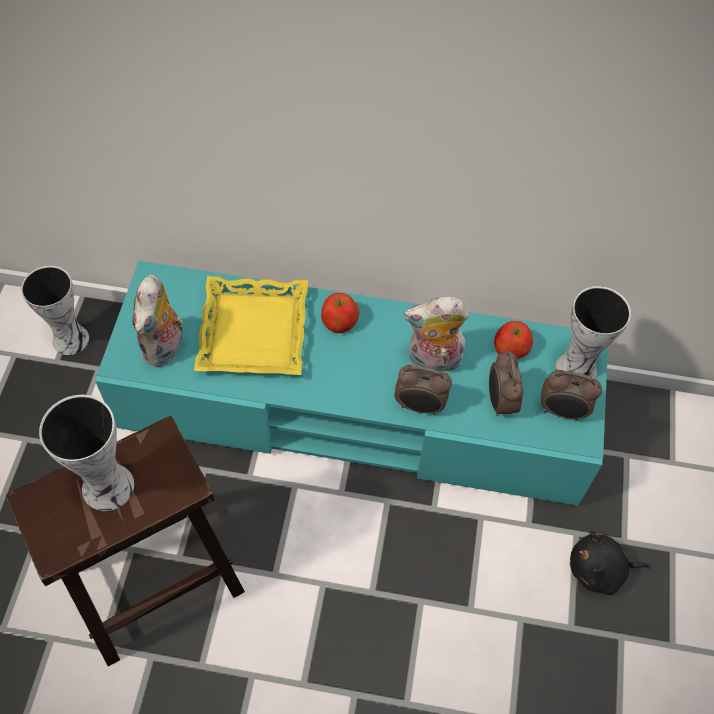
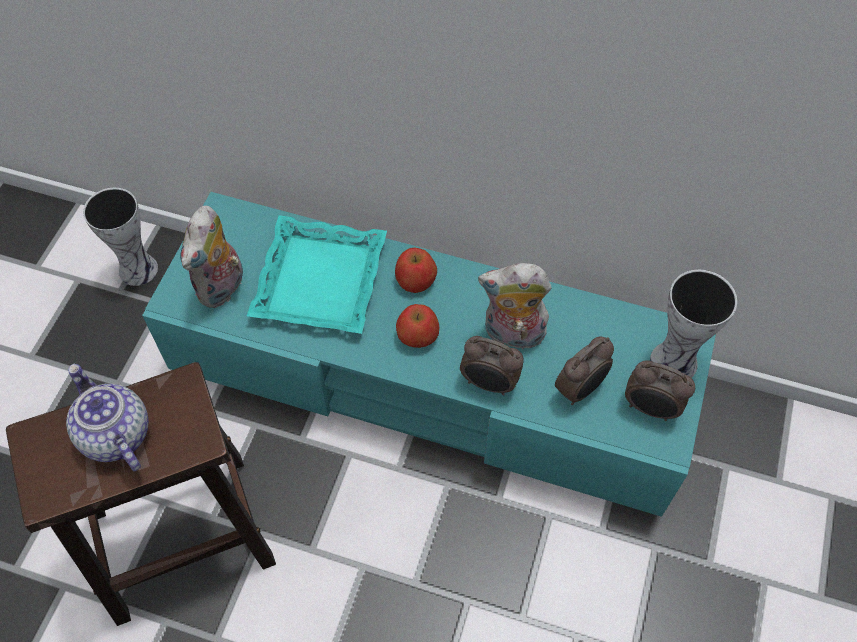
camera: 10 degrees right, 0 degrees up
(107, 489) = (114, 434): vase -> teapot
(252, 331) = (319, 281): yellow tray -> turquoise tray
(500, 402) = (580, 389): alarm clock -> alarm clock turned 135 degrees counterclockwise
(510, 348) = (602, 330): apple -> apple (417, 335)
(599, 570) = (676, 593): black plush toy -> none

